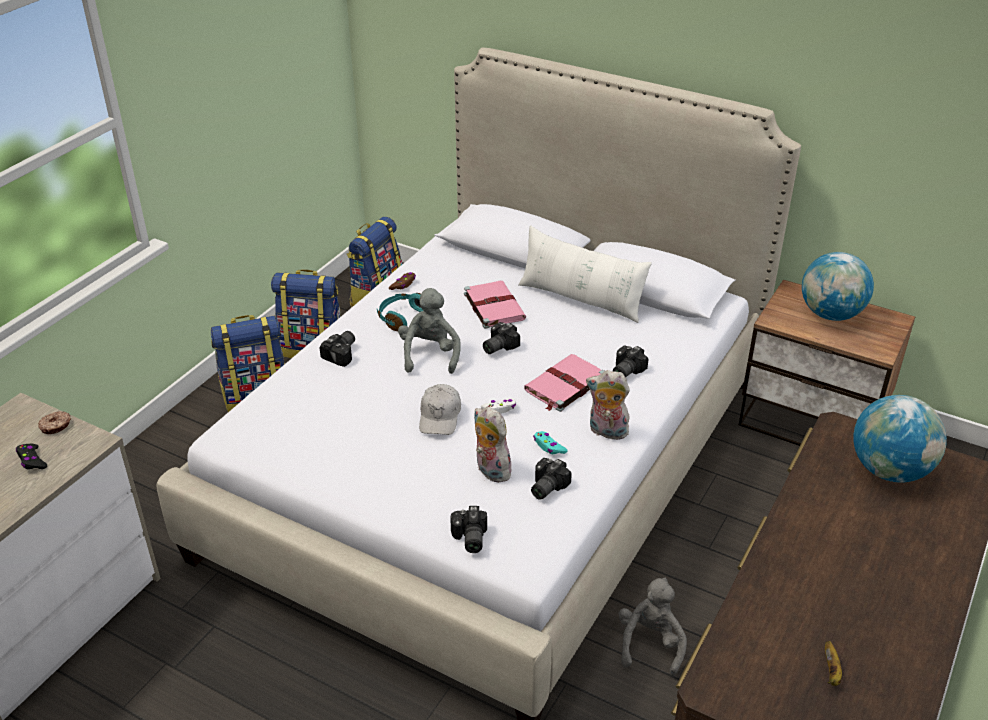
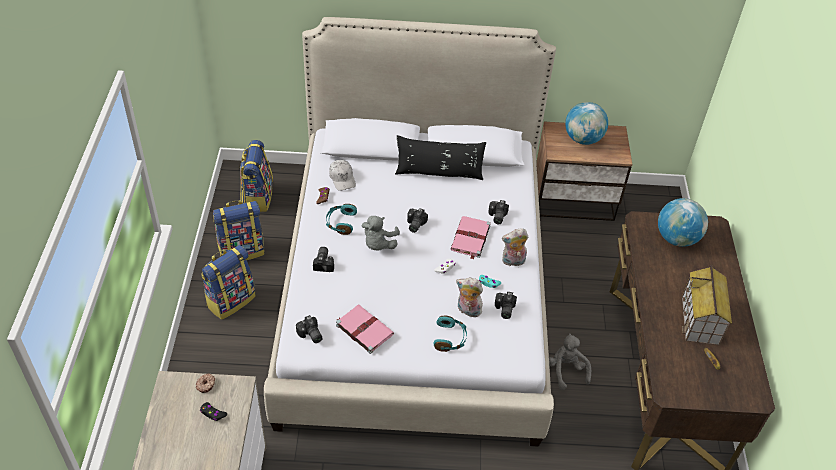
camera: 30 degrees left, 10 degrees up
(430, 354) = (379, 244): grey plush toy -> grey plush toy turned 135 degrees counterclockwise
(435, 496) = (450, 338): none -> turquoise headphones
(440, 416) = (415, 286): white cap -> white cap (342, 178)
(468, 539) = (486, 357): camera -> camera (310, 335)
(493, 306) = (391, 195): pink book -> pink book (363, 329)
(581, 299) = (439, 173): white pillow -> black pillow
(853, 601) = (700, 321): none -> toy house

